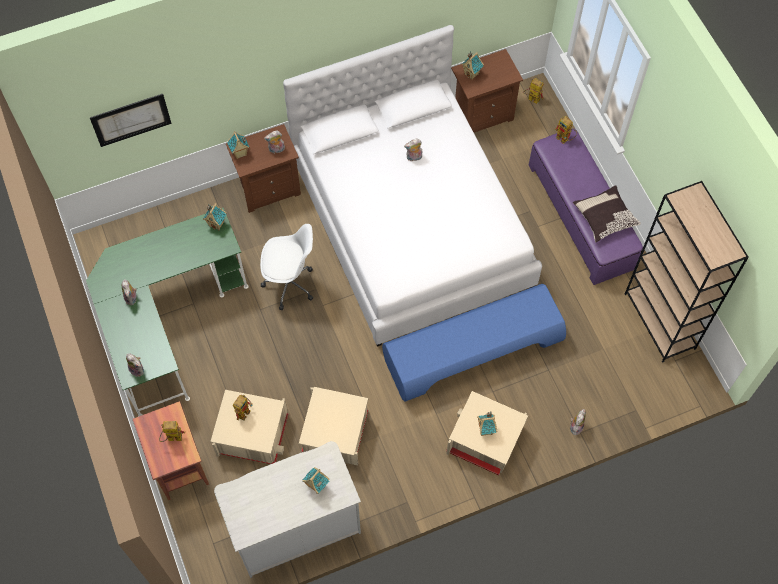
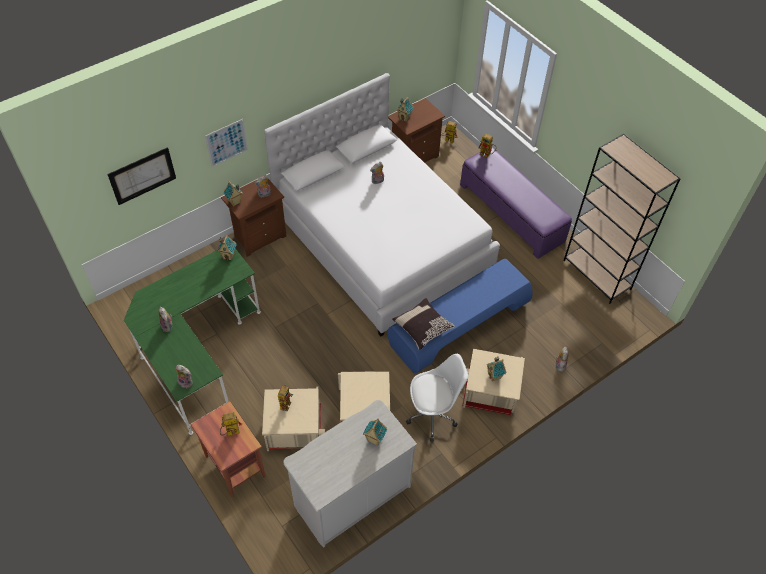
camera: 15 degrees left, 10 degrees down
(236, 90) = (227, 142): none -> picture
(290, 285) = (296, 304): white office chair -> white office chair (432, 416)
(605, 218) = (536, 202): pillow -> pillow (422, 327)

